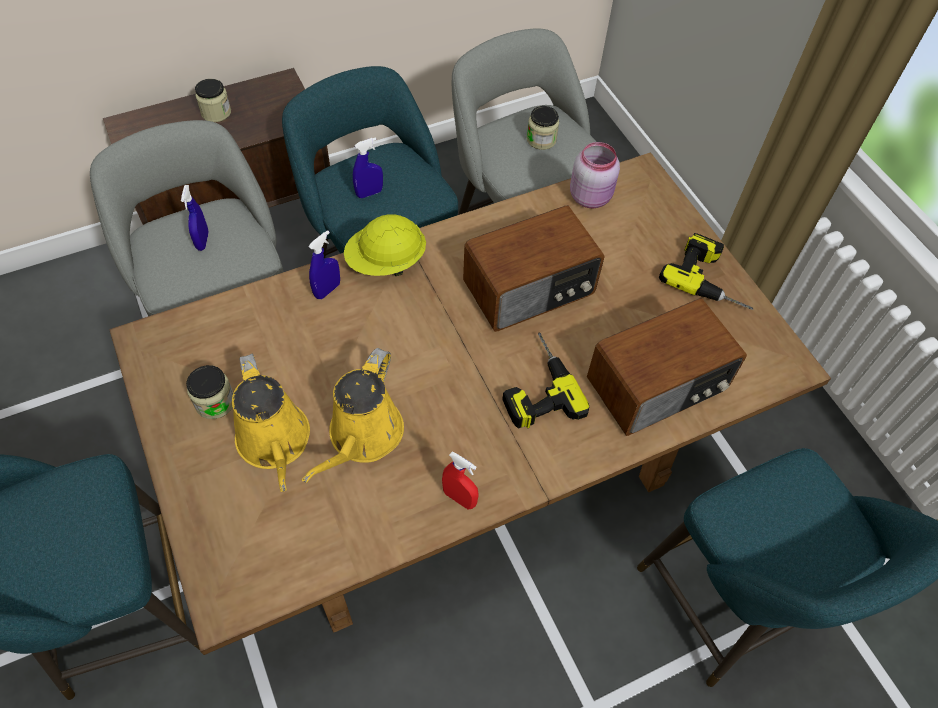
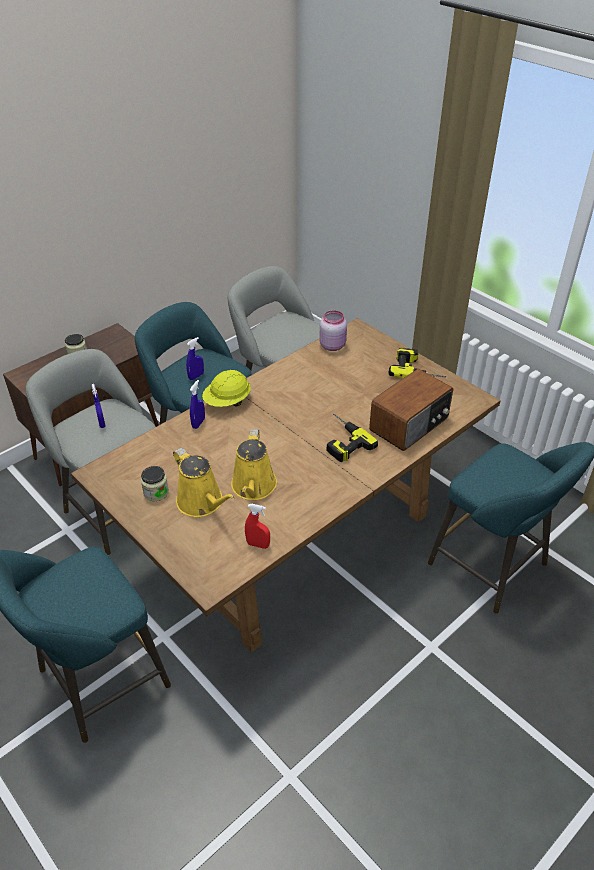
camera: 15 degrees left, 15 degrees down
(459, 498) = (323, 502): red spray bottle -> red spray bottle (258, 544)
(530, 289) = (318, 396): radio -> none
(541, 139) = (288, 328): jar -> none

